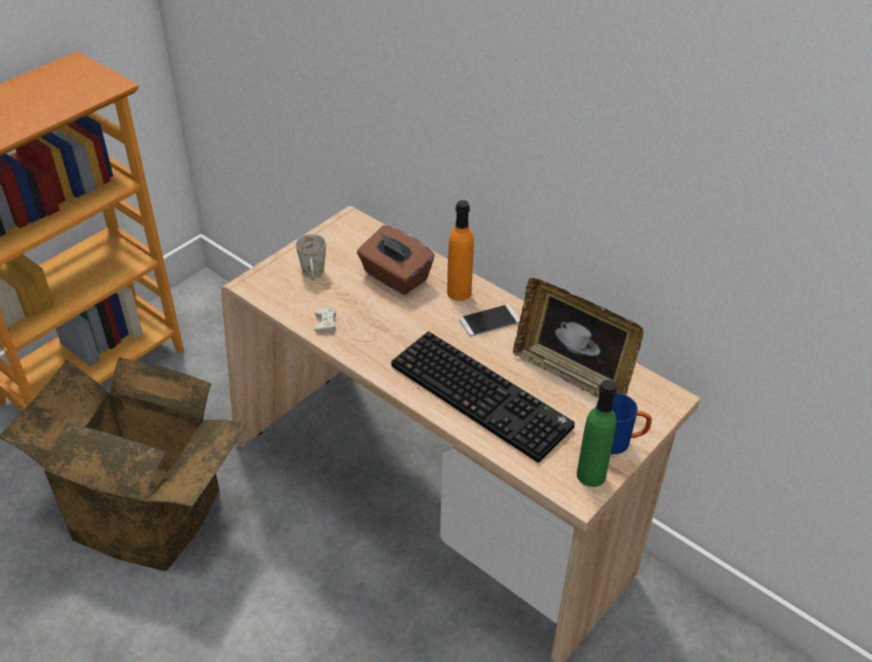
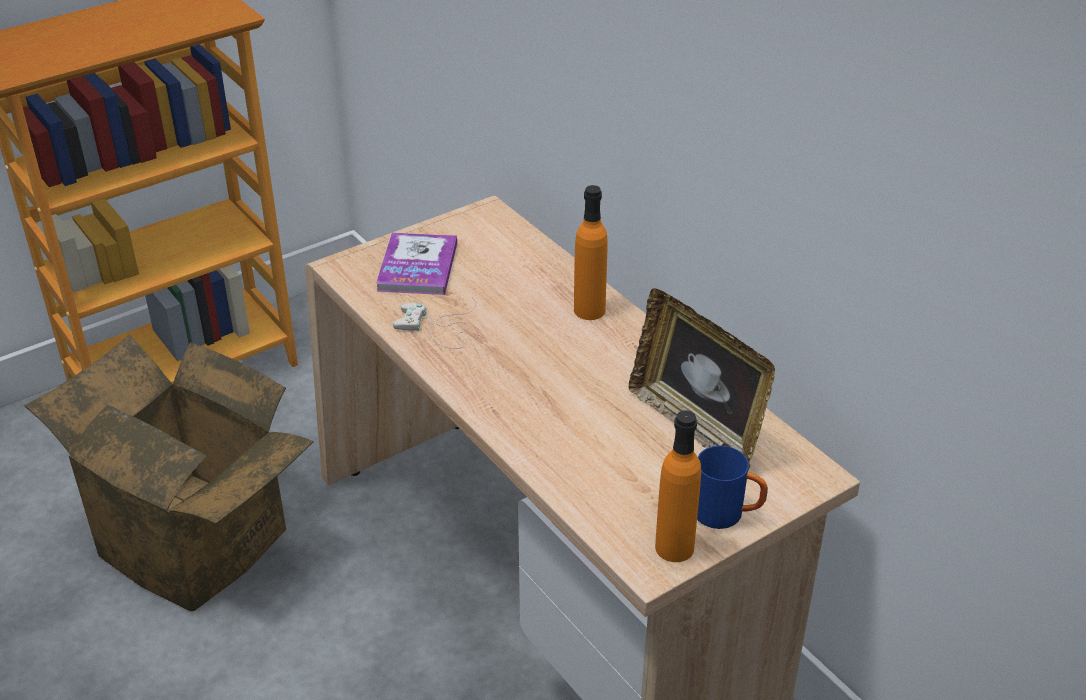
camera: 15 degrees right, 5 degrees down
(313, 275) = (417, 266): white mug -> book
(395, 277) = (516, 281): brown tissue box -> none
(483, 395) = (572, 432): keyboard -> none
(489, 321) = (614, 348): phone -> none
(591, 475) = (674, 547): green bottle -> orange bottle

